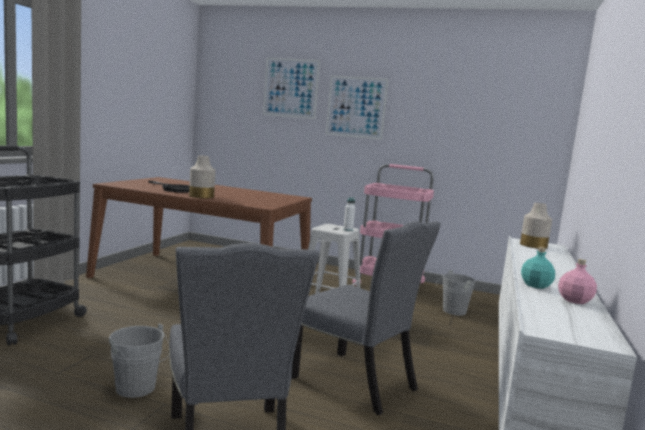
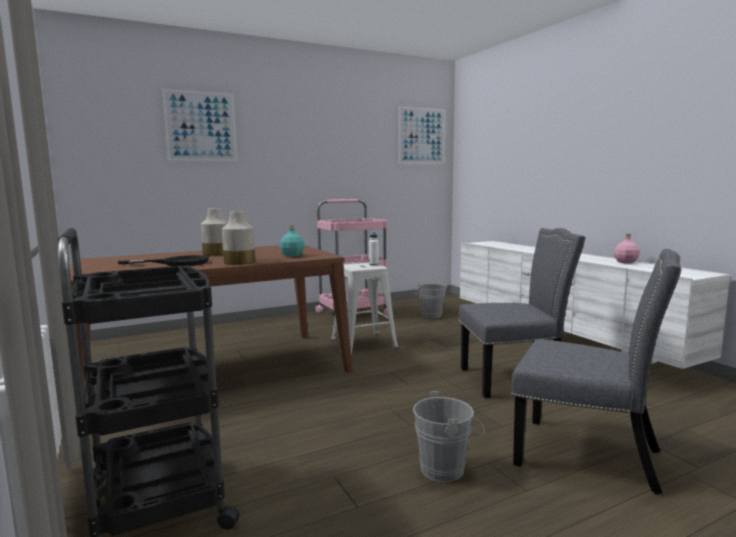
camera: 45 degrees left, 0 degrees up
(356, 107) = (281, 145): picture -> picture (422, 136)
(533, 245) = (489, 244): beige vase -> beige vase (217, 253)
(535, 285) = (590, 261): turquoise bottle -> turquoise bottle (292, 255)

